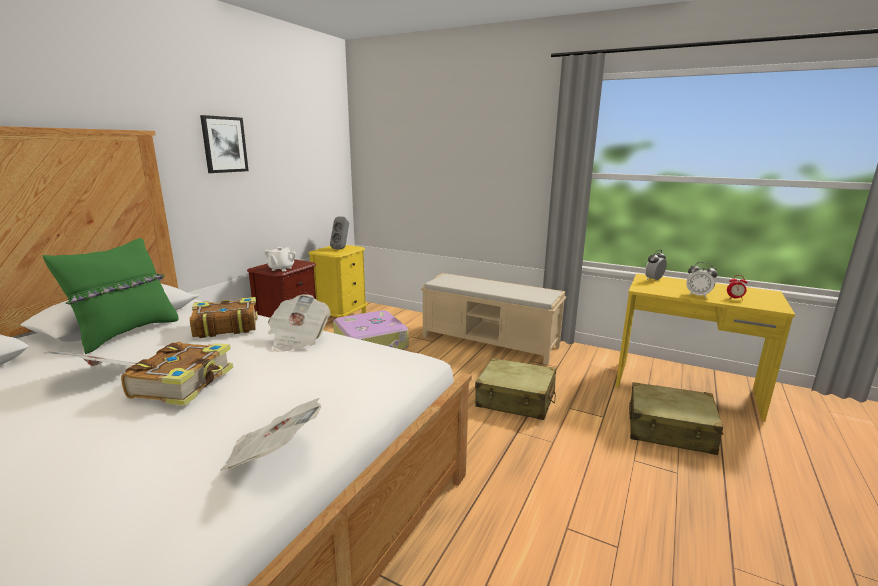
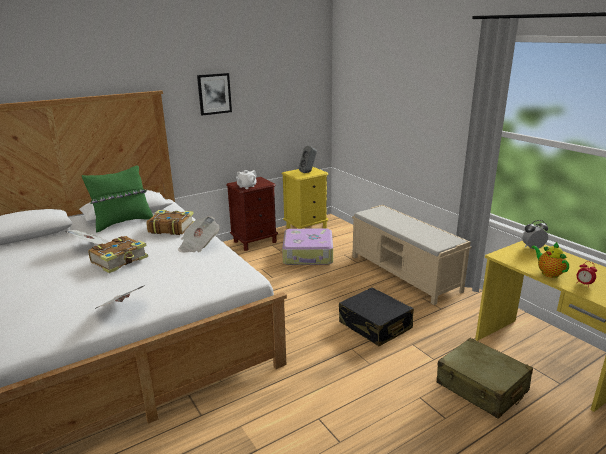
camera: 30 degrees right, 5 degrees up
(515, 400) = (375, 325): beige suitcase -> black suitcase
(698, 295) = (548, 273): alarm clock -> teapot

